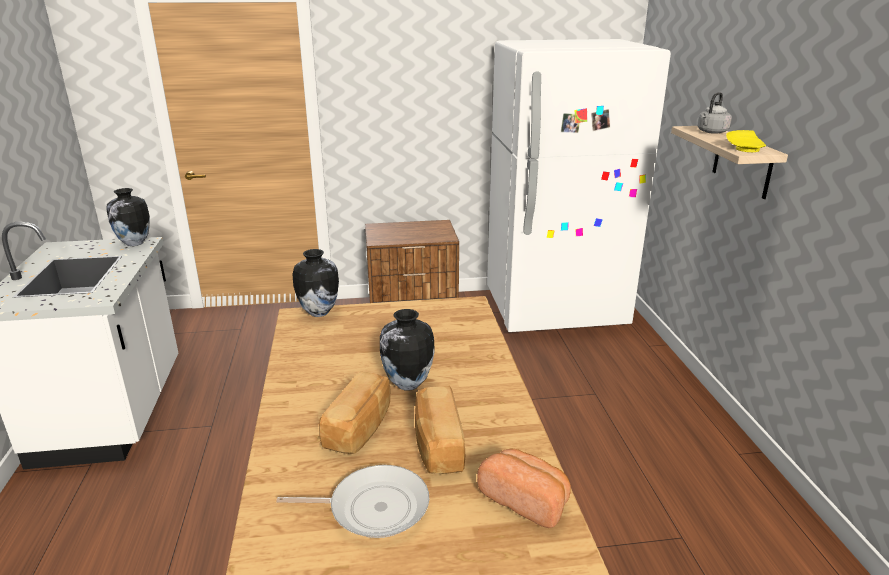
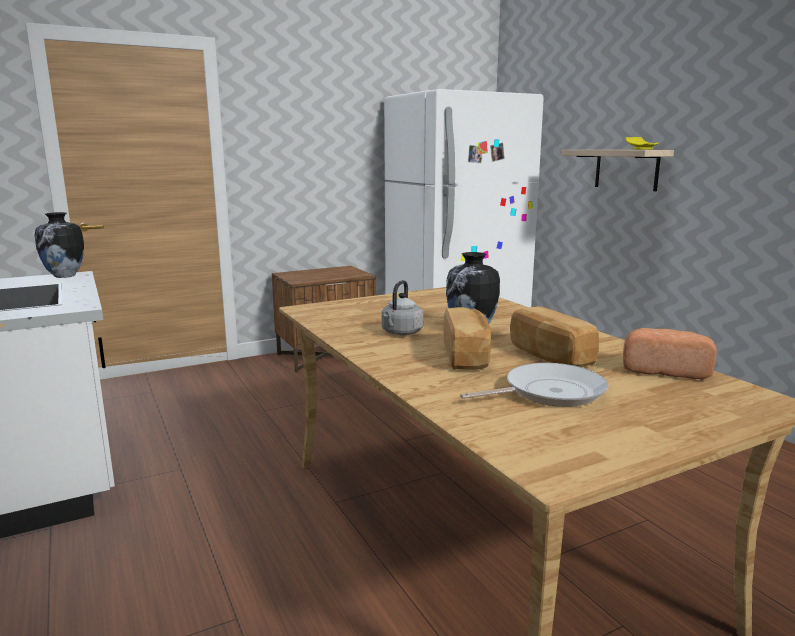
camera: 20 degrees left, 10 degrees down
(318, 312) = (323, 305): vase -> none
(711, 132) = (597, 149): grey kettle -> grey kettle (401, 333)

